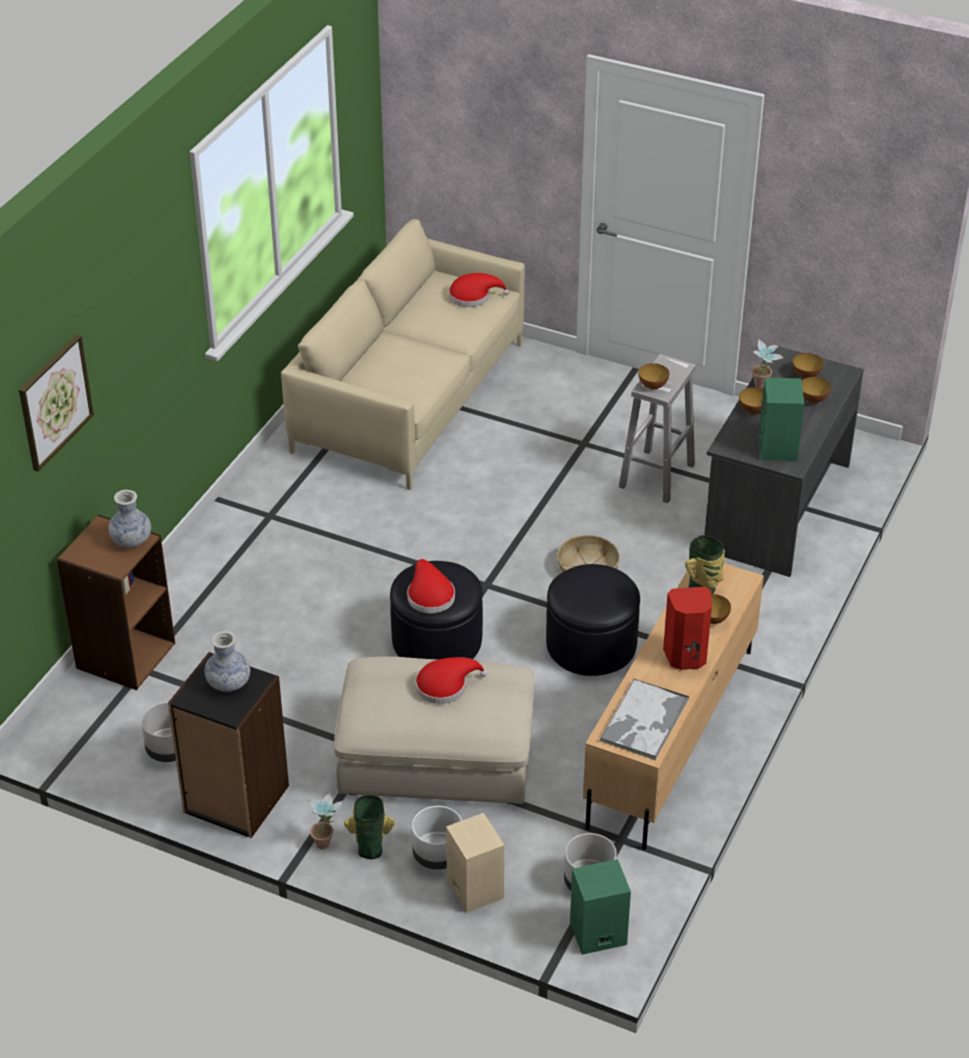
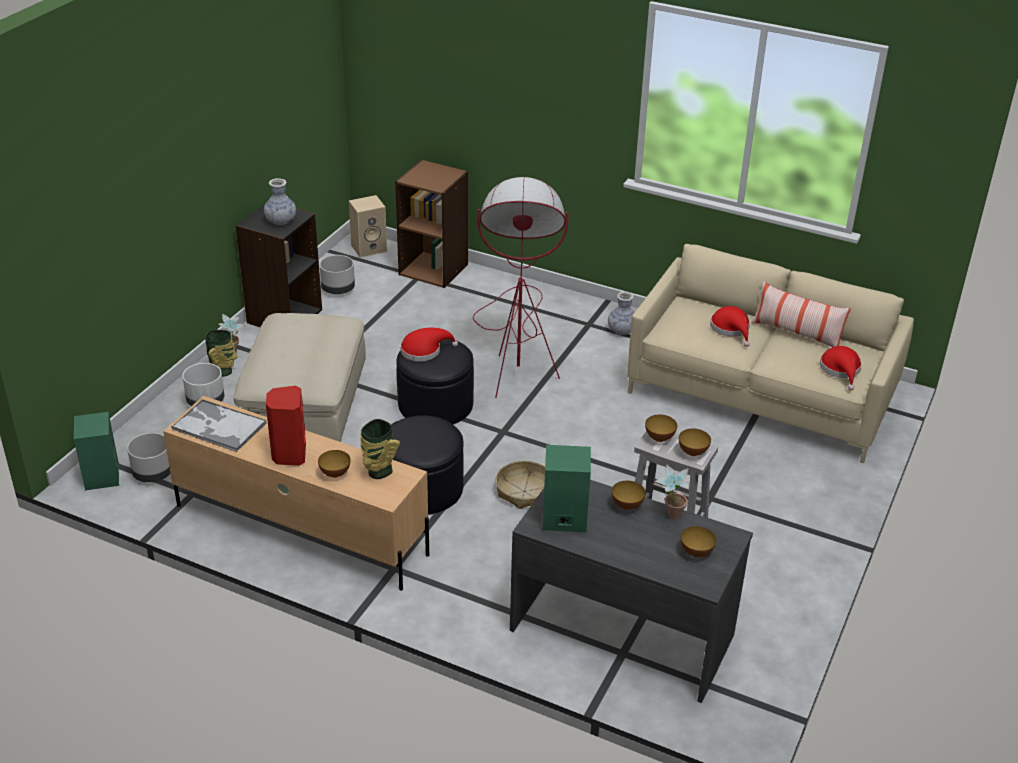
camera: 90 degrees right, 5 degrees down
(54, 402) = (451, 55): picture -> none
(131, 540) = (438, 183): vase -> vase (622, 330)
(340, 575) = (517, 358): none -> red floor lamp
(408, 316) = (796, 333): none -> pillow
(445, 685) = (310, 350): red hat -> red hat (731, 329)
(473, 888) = (167, 417): beige speaker -> beige speaker (369, 248)
(813, 400) = (651, 553): bowl -> bowl (693, 452)

